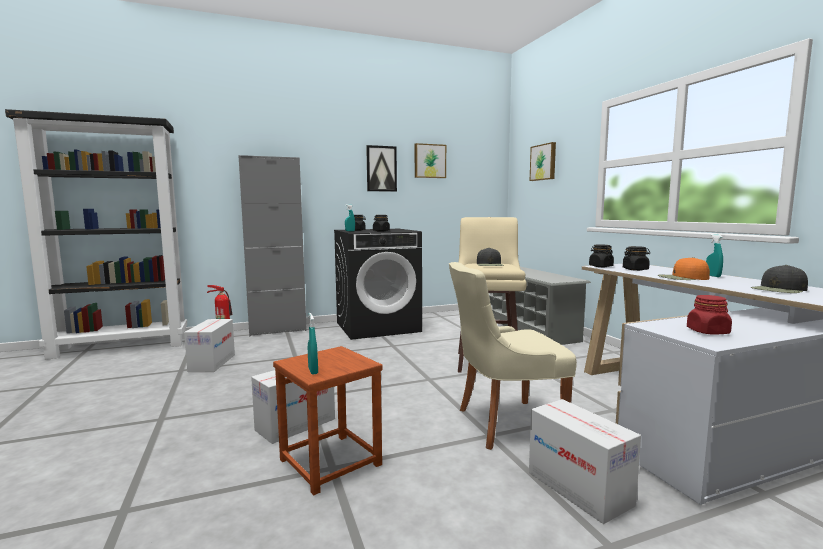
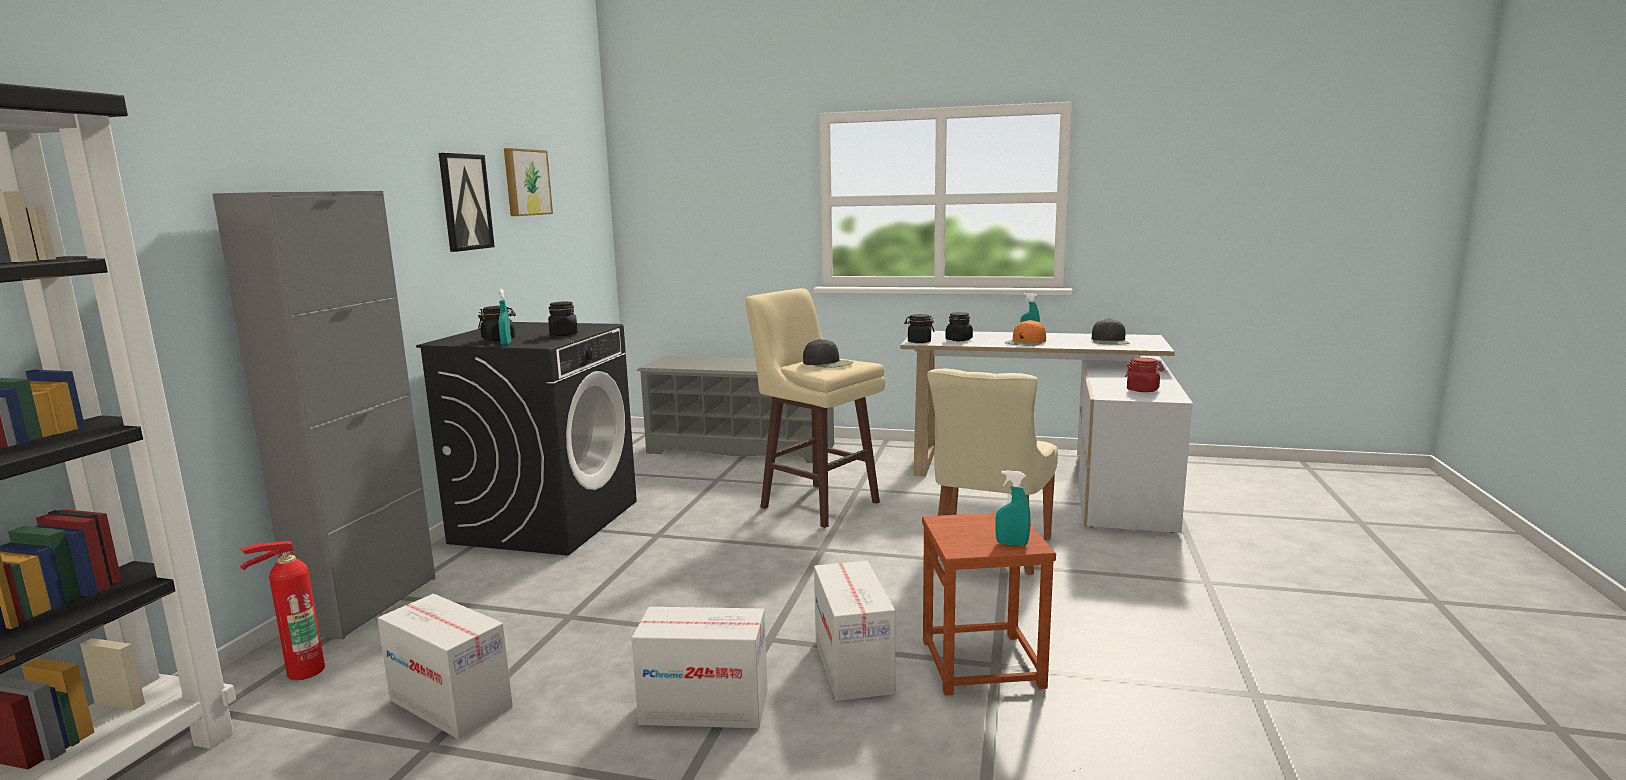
camera: 55 degrees left, 5 degrees up
(543, 162) = (704, 187): picture -> none
(579, 488) = (1127, 563): cardboard box -> cardboard box (705, 707)

